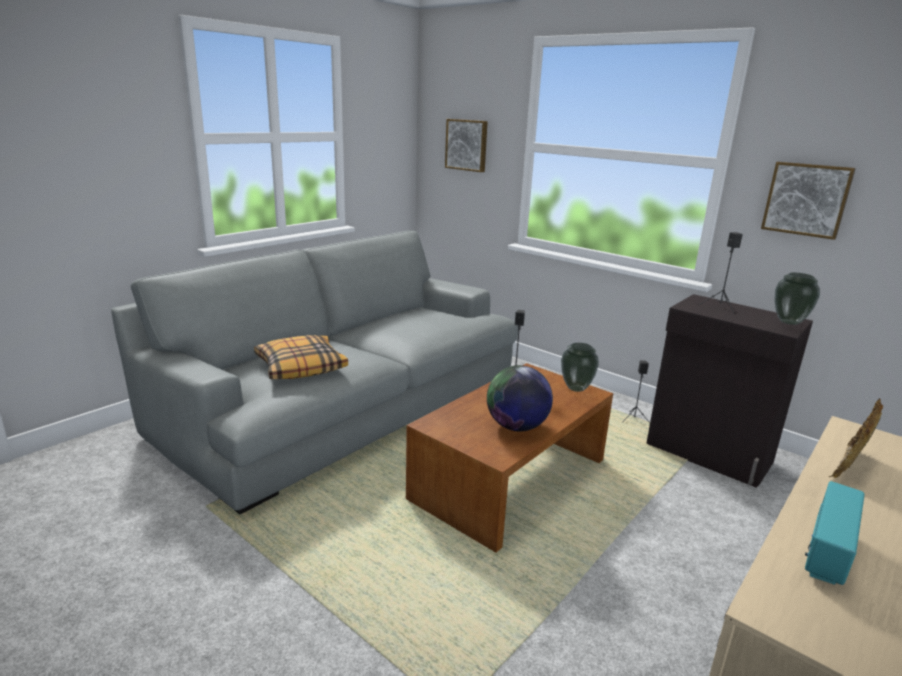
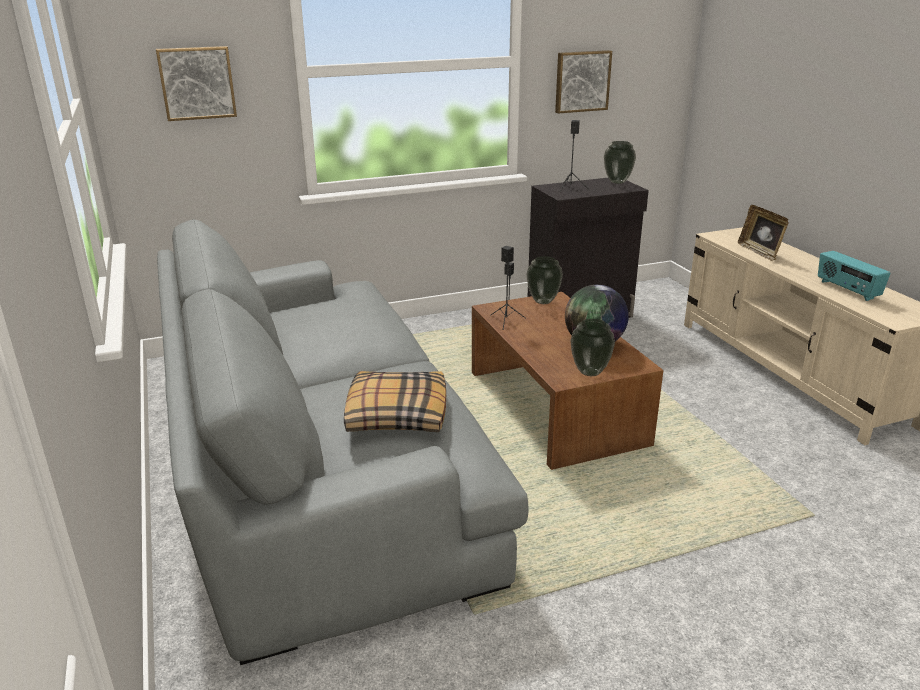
camera: 60 degrees left, 5 degrees up
(455, 433) = (589, 372): none -> vase

